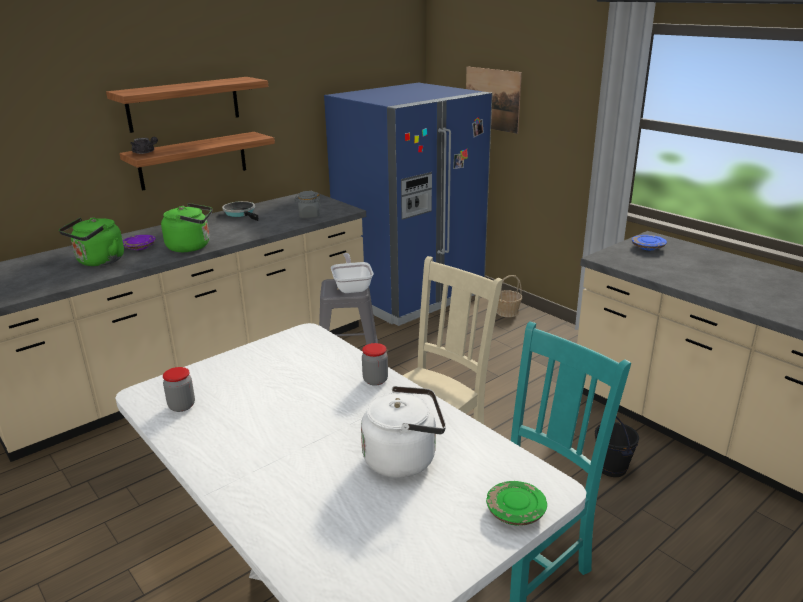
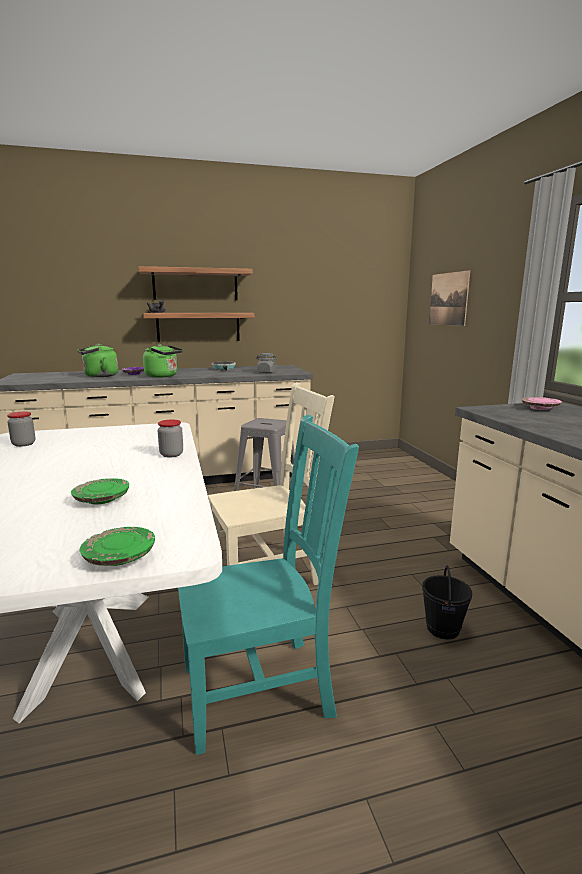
camera: 25 degrees right, 10 degrees down
(352, 286) = (272, 423): frying pan -> none
(404, 459) = (101, 499): white kettle -> green plate
(410, 295) = (366, 463): blue fridge -> none
(507, 312) = (440, 487): basket -> none
(648, 247) = (540, 408): blue plate -> pink plate

